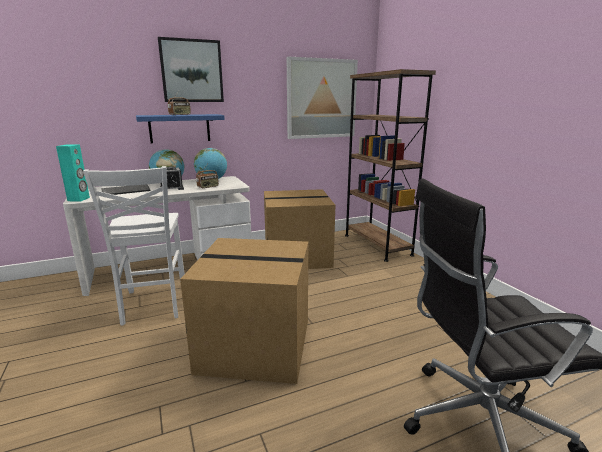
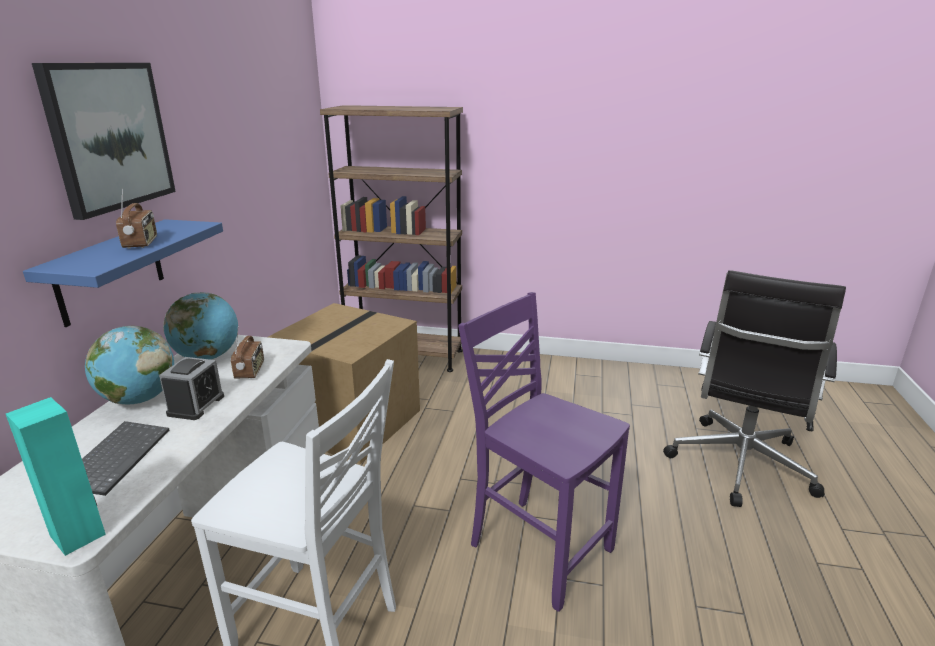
camera: 55 degrees left, 5 degrees up
(257, 344) = (538, 547): cardboard box -> purple chair
(321, 99) = (280, 152): picture -> none

